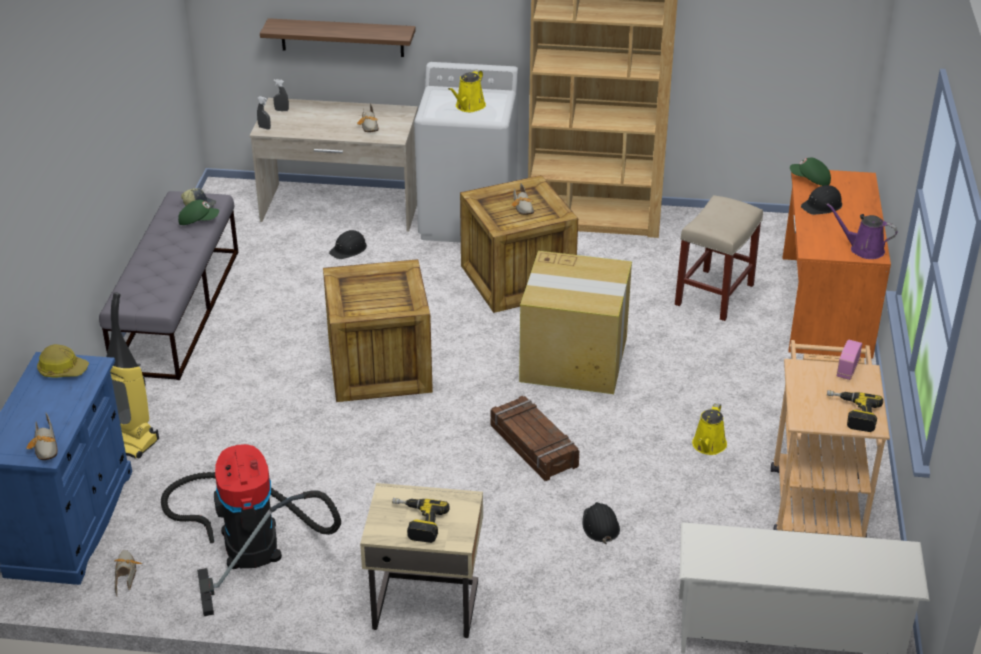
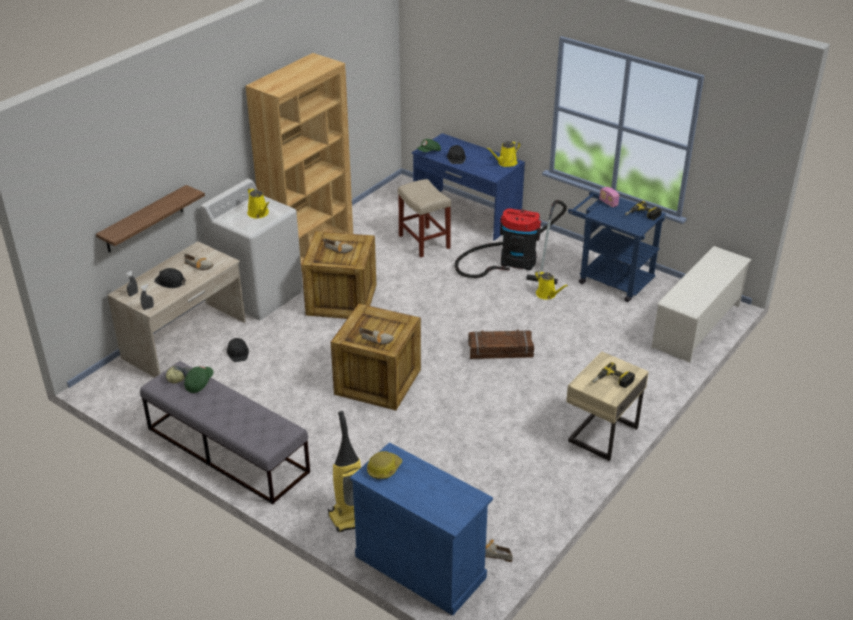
camera: 60 degrees left, 0 degrees up
(46, 447) = (466, 496): shoe -> shoe (378, 340)
(248, 539) = (498, 488): vacuum cleaner -> vacuum cleaner (513, 261)
(575, 359) = (437, 308): cardboard box -> none
(600, 526) = (582, 352): black hard hat -> black hard hat (170, 281)
(815, 496) = (609, 279): beige cart -> blue cart
(823, 305) = (466, 214): orange desk -> blue desk
(863, 249) = (505, 163): purple watering can -> yellow watering can

